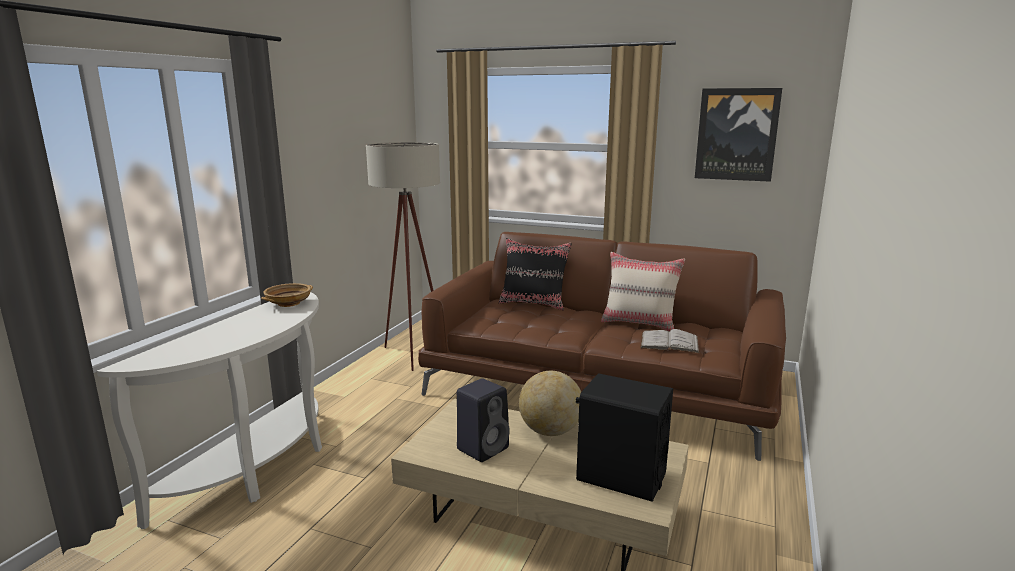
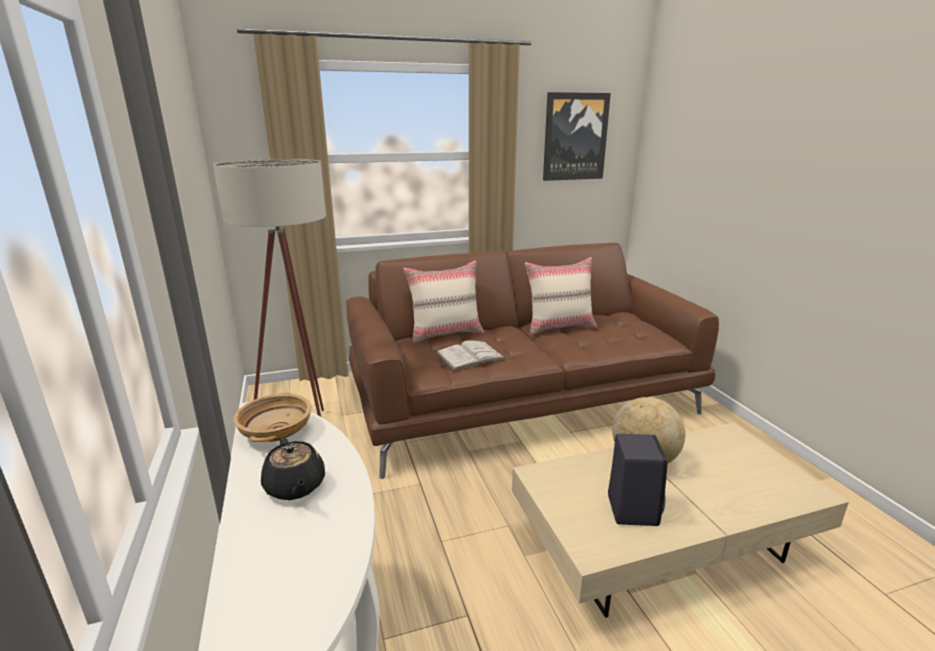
camera: 40 degrees left, 5 degrees up
(254, 323) = (295, 487): none -> black teapot
(534, 303) = (445, 333): black pillow -> beige pillow
(620, 477) = (755, 475): black speaker -> none
(669, 342) = (613, 337): white book -> white book (470, 356)

